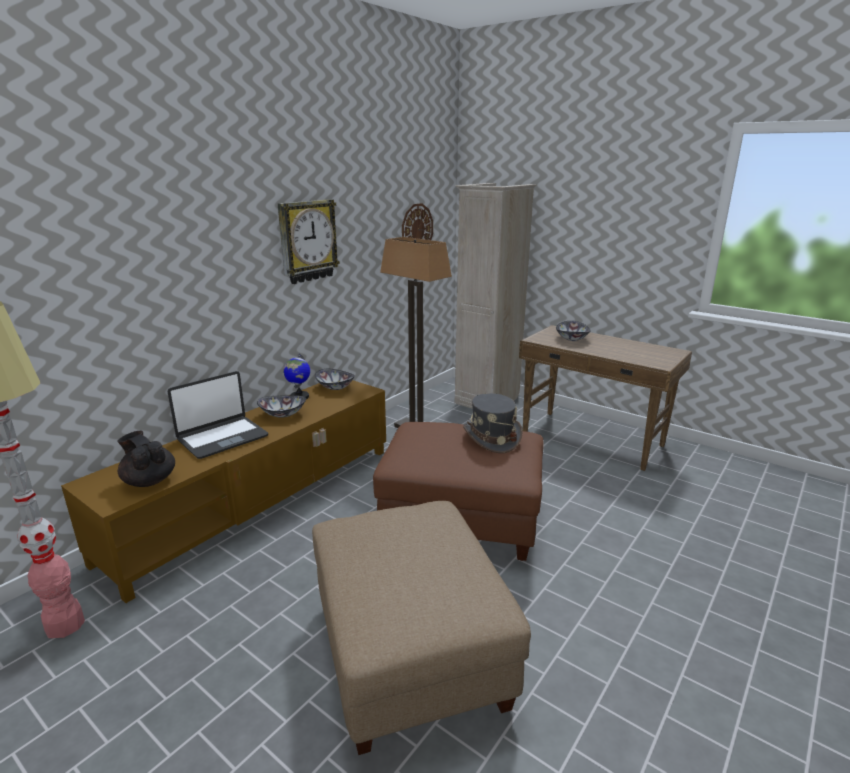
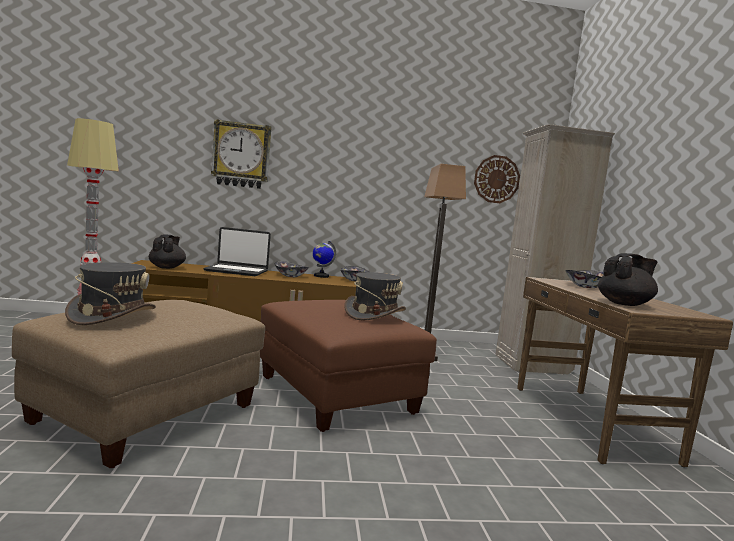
camera: 45 degrees right, 15 degrees down
(307, 241) = (364, 160): wall clock -> wall clock (241, 155)
(411, 589) = (112, 316): none -> grey hat
(642, 359) = (625, 304): none -> black teapot

